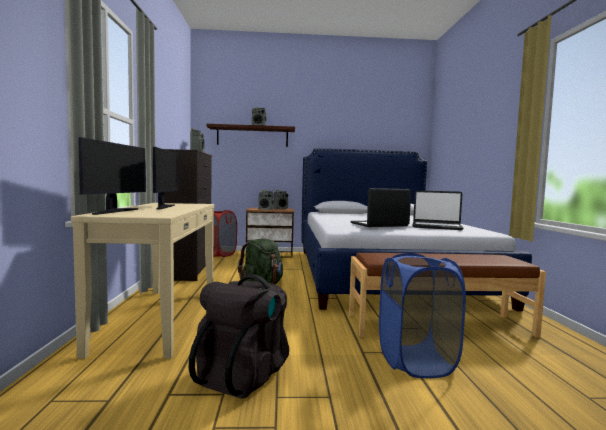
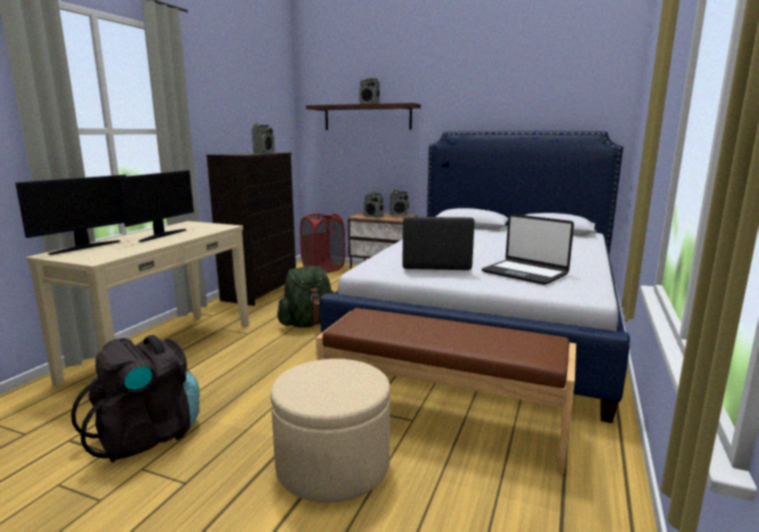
camera: 25 degrees right, 10 degrees up
(416, 361) = (333, 465): blue laundry basket -> beige ottoman

